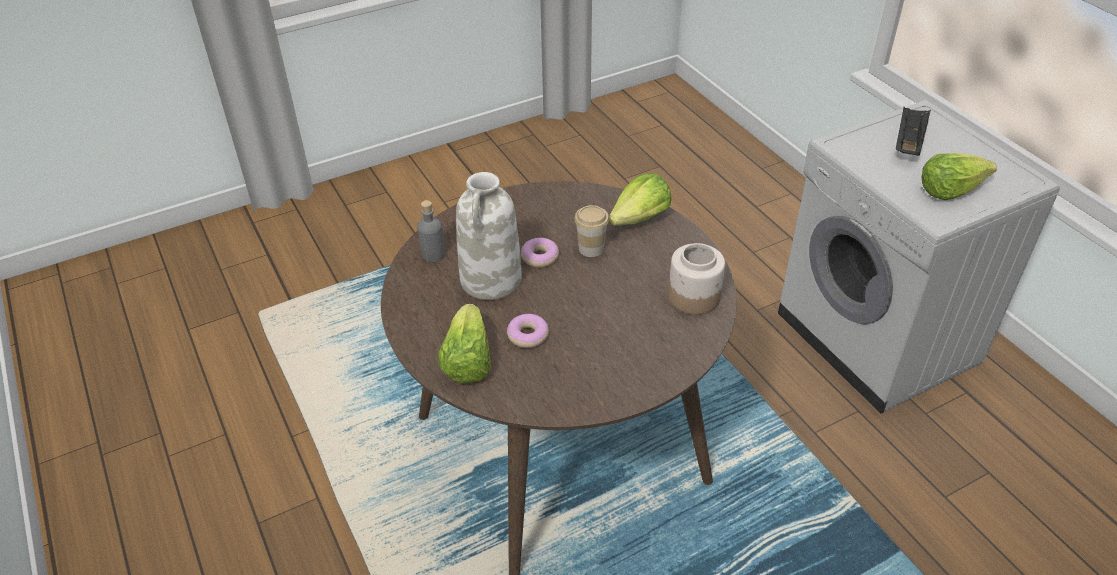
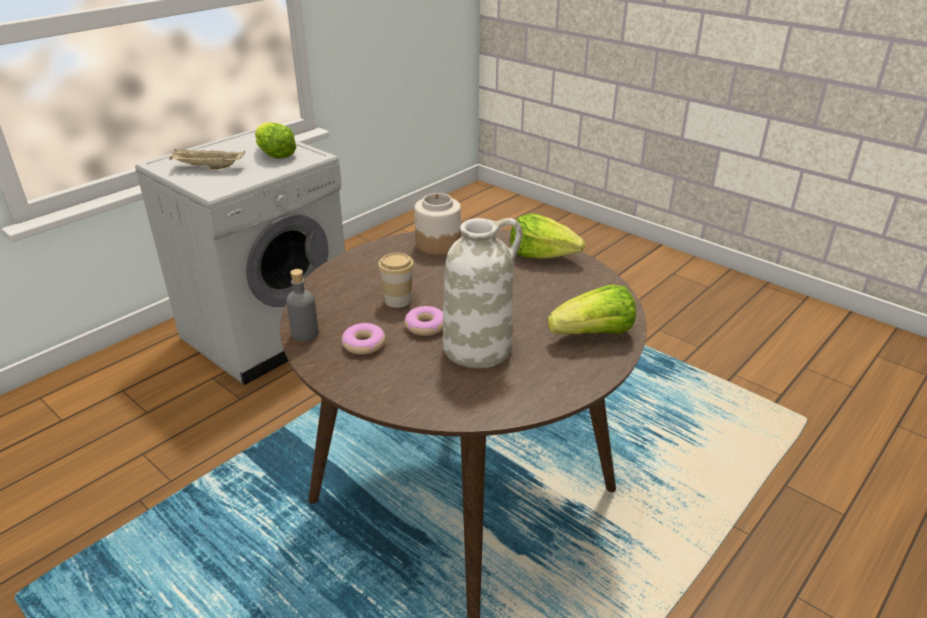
camera: 110 degrees left, 10 degrees down
(433, 254) = (458, 399): grey bottle -> grey bottle (305, 333)
(528, 335) = (538, 310): donut -> donut (364, 344)
(640, 218) = (338, 282): lettuce -> lettuce (543, 255)
(908, 142) = (208, 168): black tray -> beige tray

